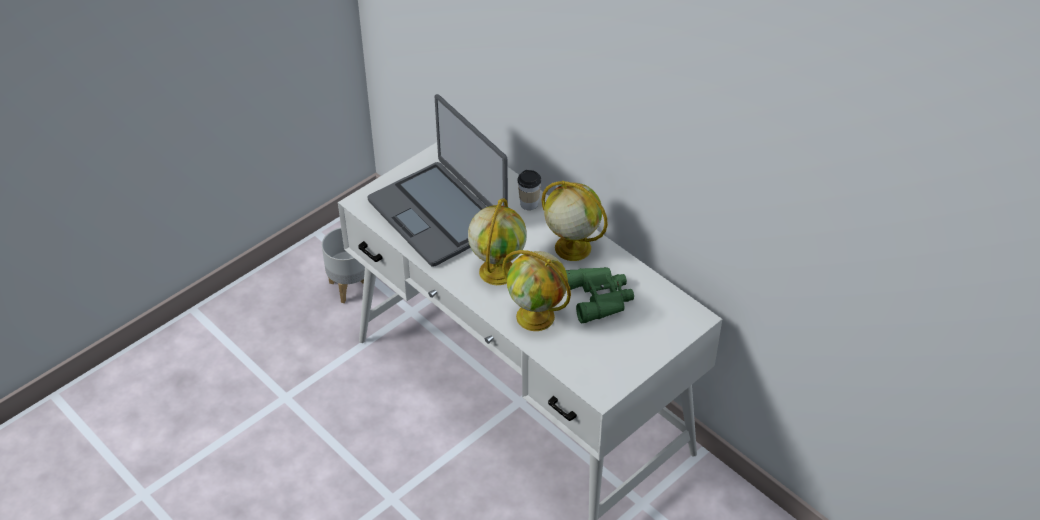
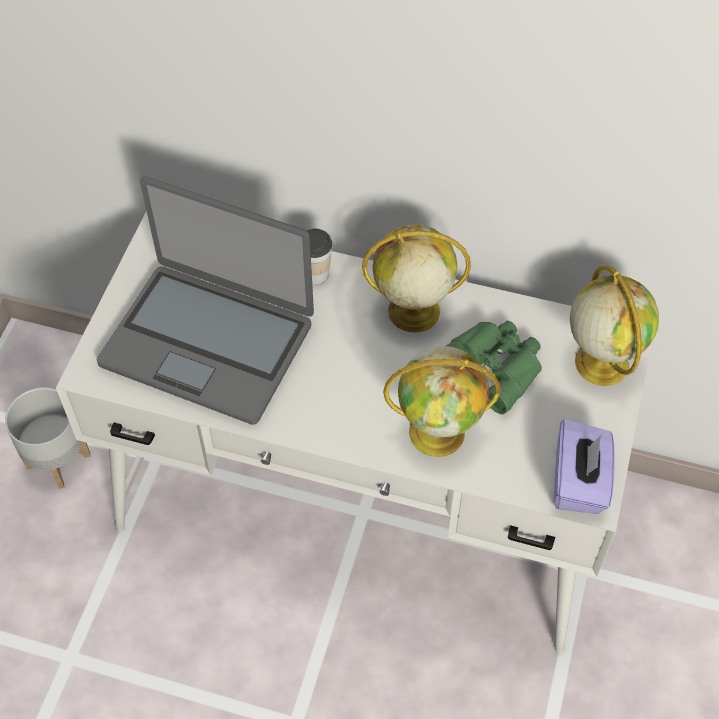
camera: 30 degrees left, 10 degrees up
(497, 270) = (342, 389): globe -> globe (600, 362)
(601, 380) = (579, 482): none -> purple tissue box

